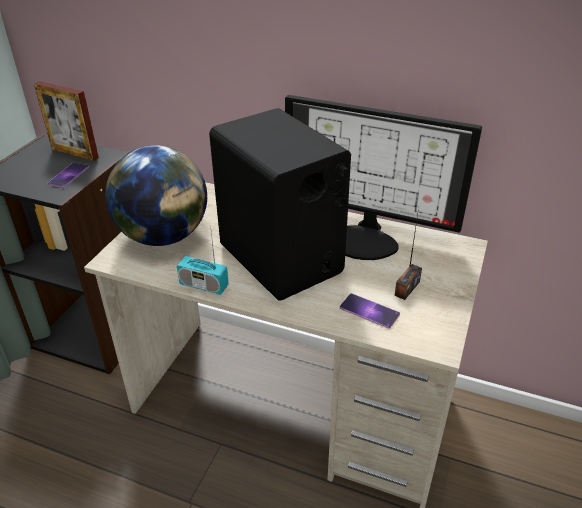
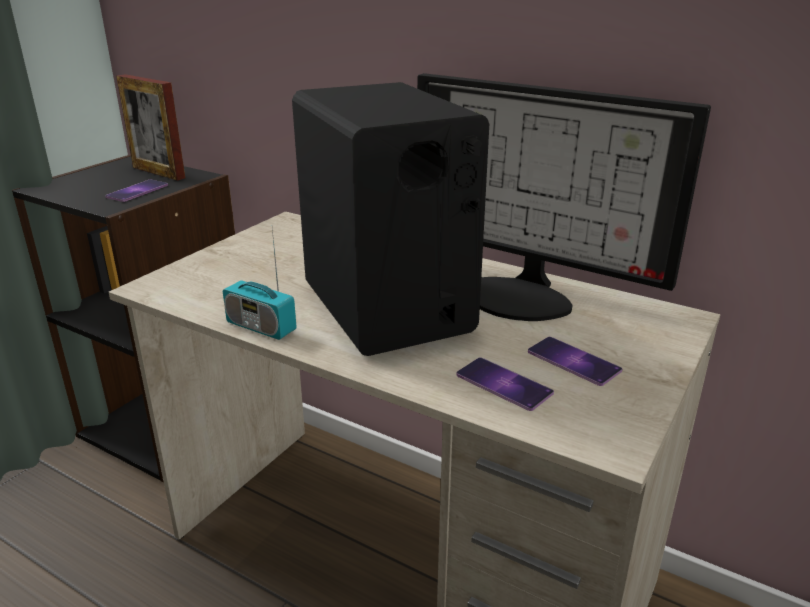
camera: 10 degrees right, 10 degrees down
(164, 236) = (233, 268): globe -> none
(407, 288) = (573, 361): radio -> phone

